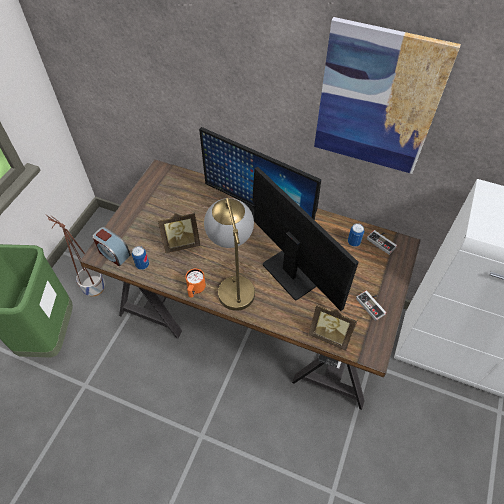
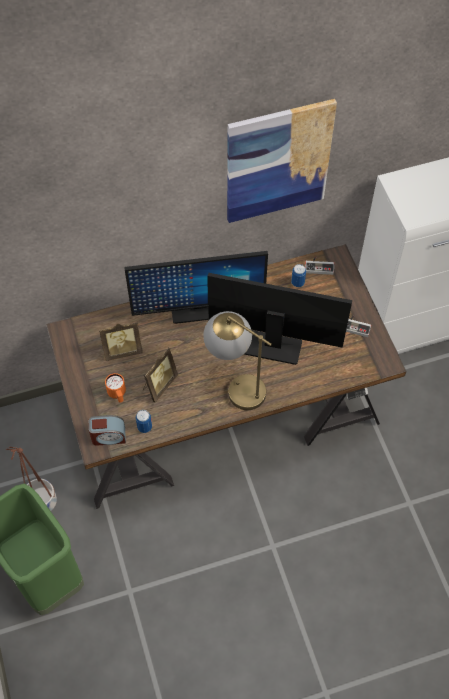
camera: 40 degrees left, 5 degrees up
(195, 290) = (211, 414): orange mug -> orange mug (117, 394)
(330, 335) = (345, 373): picture frame -> picture frame (122, 350)

